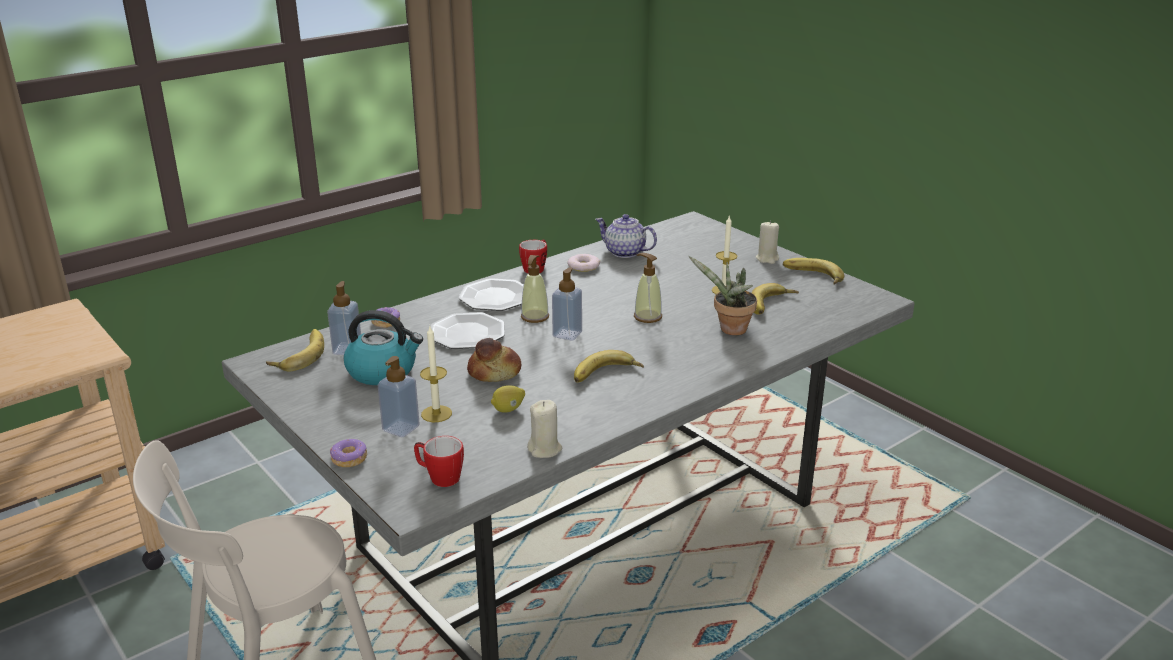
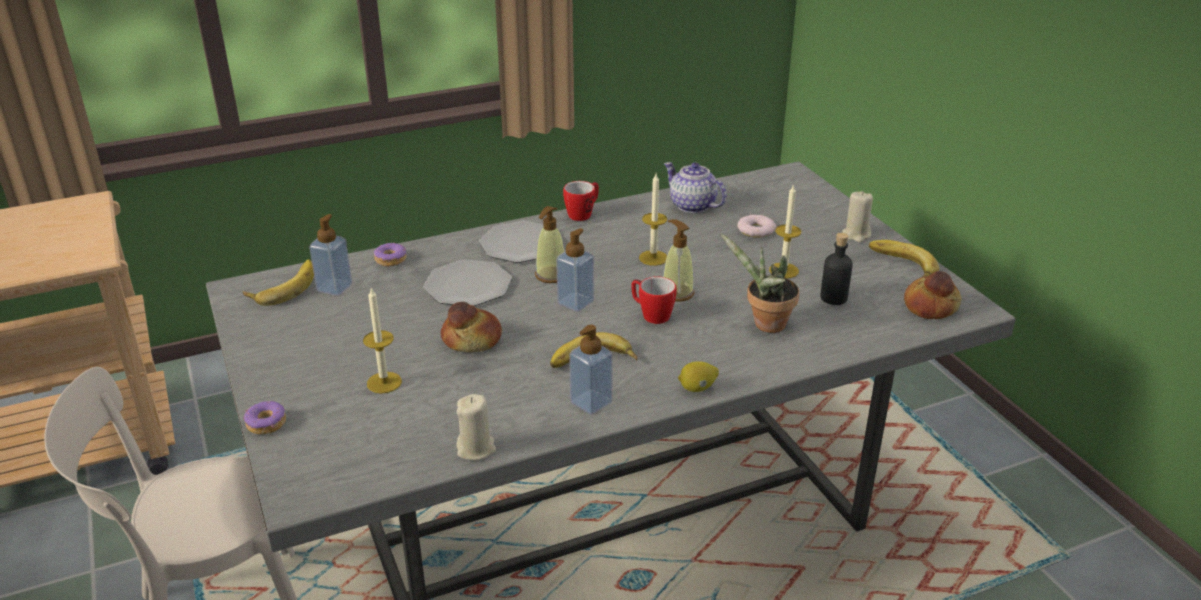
camera: 15 degrees right, 5 degrees up
(383, 371) = (356, 320): kettle -> none
(401, 428) = (338, 394): soap dispenser -> soap dispenser (591, 402)
(439, 477) = (346, 464): mug -> mug (651, 315)
(508, 409) = (462, 390): lemon -> lemon (697, 388)
(583, 266) = (637, 218): donut -> donut (756, 230)
(613, 294) = (653, 258): none -> candle
(773, 305) = (833, 298): banana -> black bottle
(849, 301) = (931, 306): none -> bread

